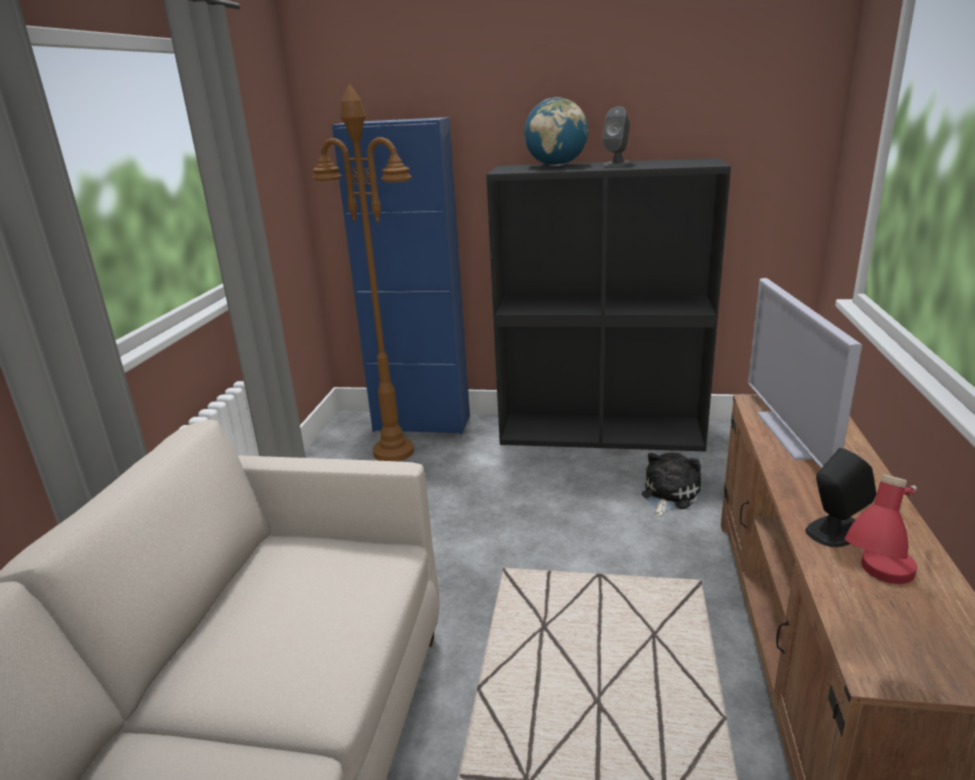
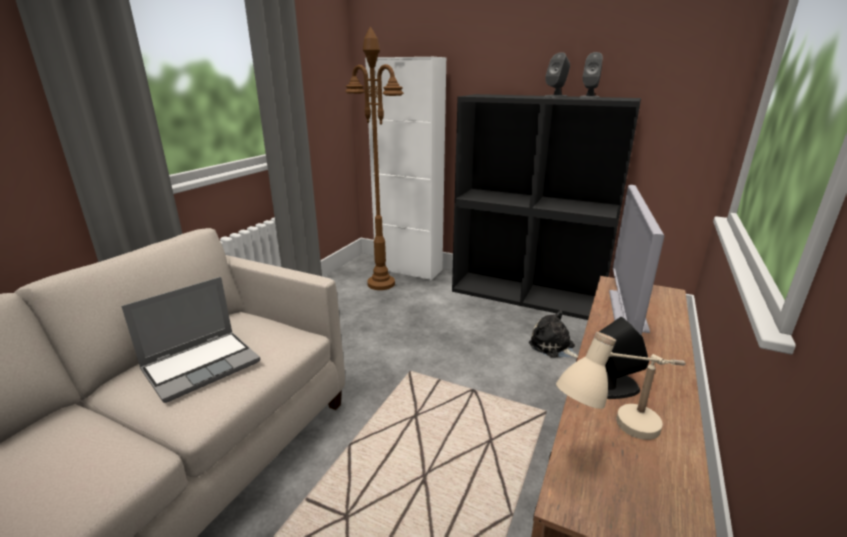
camera: 15 degrees right, 0 degrees up
(285, 625) = (202, 365): none -> laptop
(422, 423) = (408, 269): blue cabinet -> white cabinet
(556, 165) = (513, 95): globe -> none
(660, 163) = (589, 97): none -> grey speaker
(668, 495) = (553, 347): plush toy -> plush toy turned 90 degrees counterclockwise
(879, 588) = (619, 437): red table lamp -> beige table lamp

